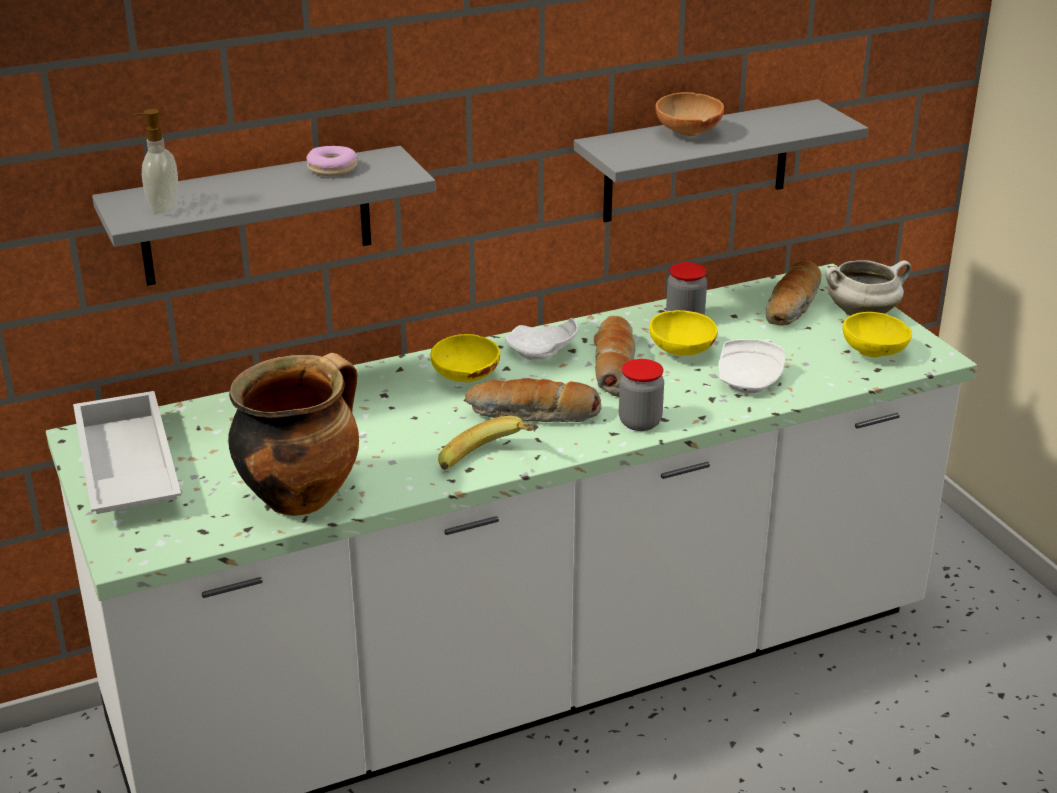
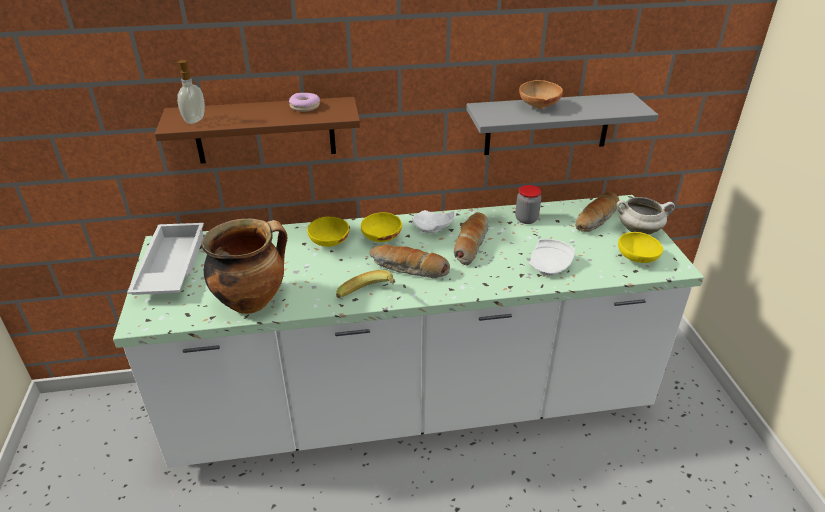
camera: 15 degrees right, 5 degrees up
(256, 216) = (265, 130): grey shelf -> brown shelf
(640, 422) = (470, 284): jar -> none
(681, 353) = (515, 241): yellow bowl -> yellow bowl (329, 243)

